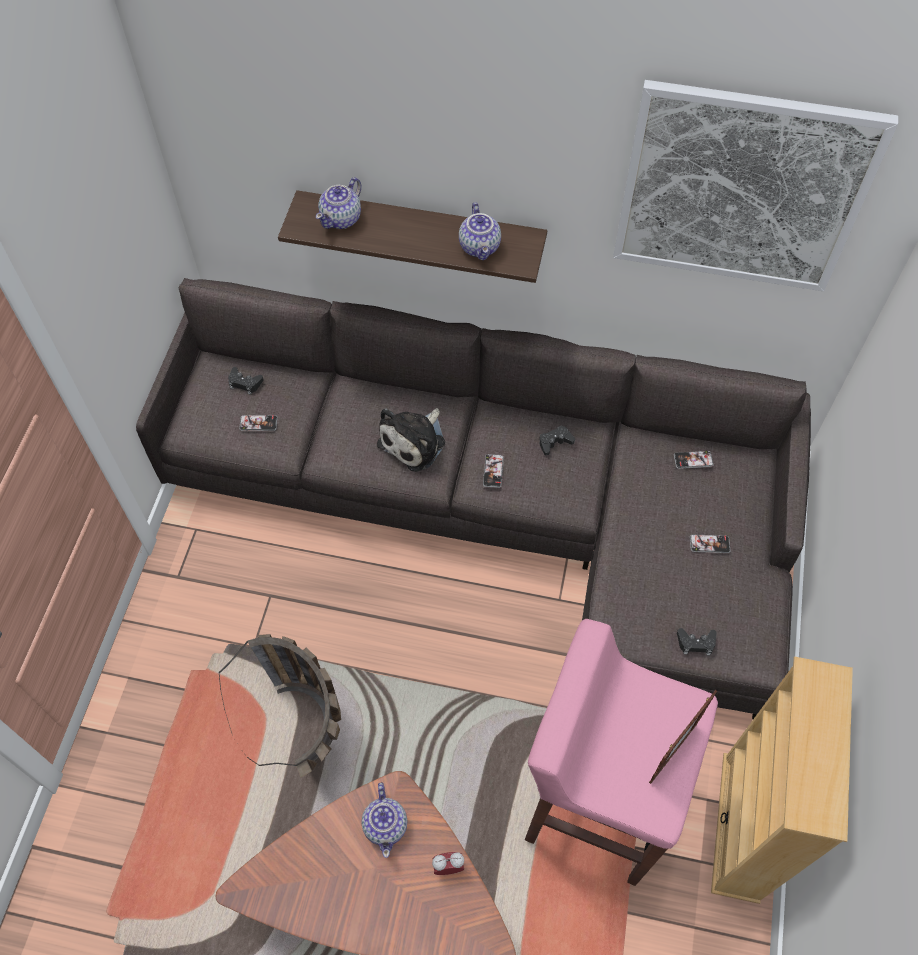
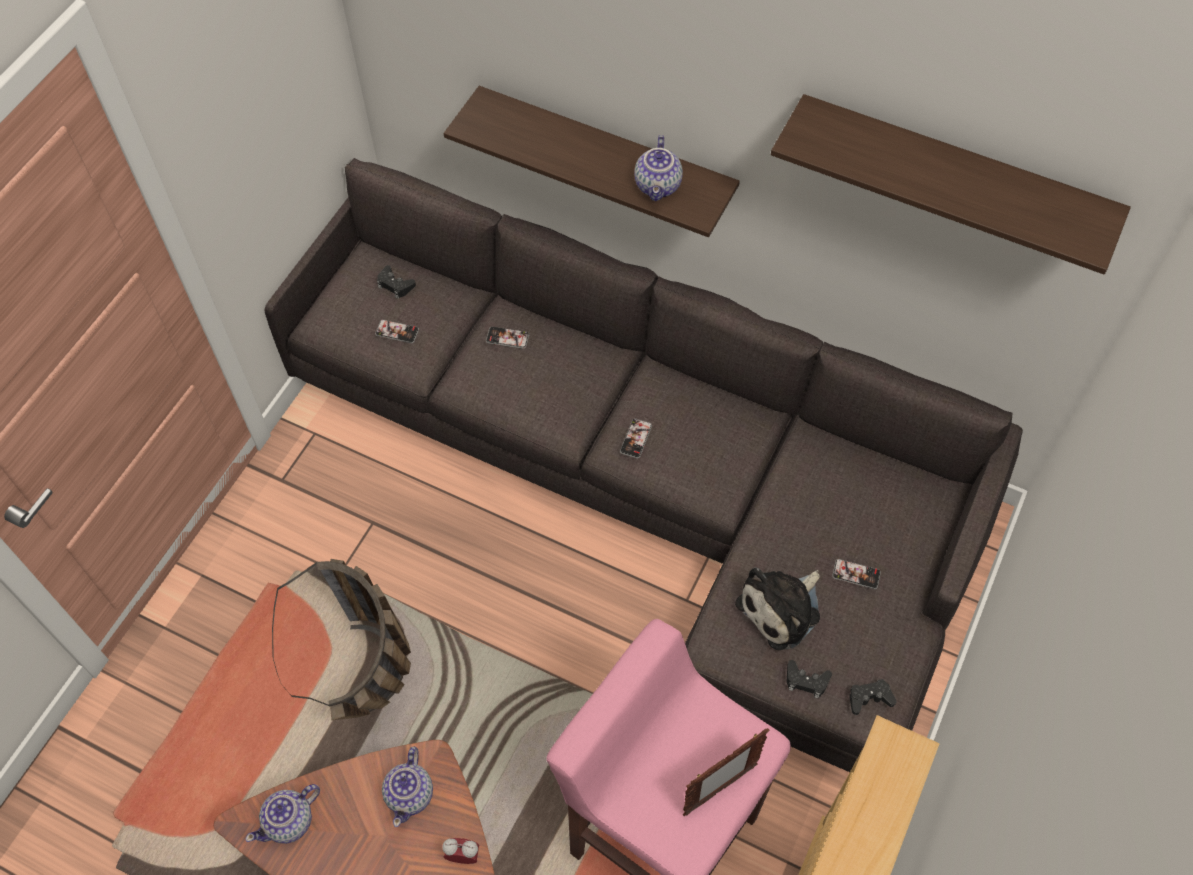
camera: 15 degrees right, 0 degrees up
(342, 218) = (517, 126): teapot -> teapot (290, 821)
(415, 441) = (559, 387): plush toy -> plush toy (782, 608)
(555, 442) = (714, 421): black game controller -> black game controller (869, 698)
(693, 460) = (866, 475): phone -> phone (507, 338)
(741, 189) = (952, 177): picture -> shelf

